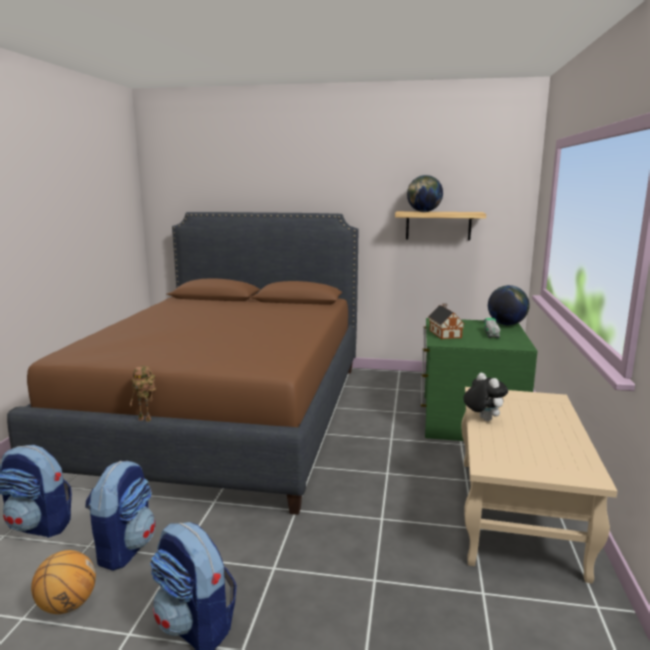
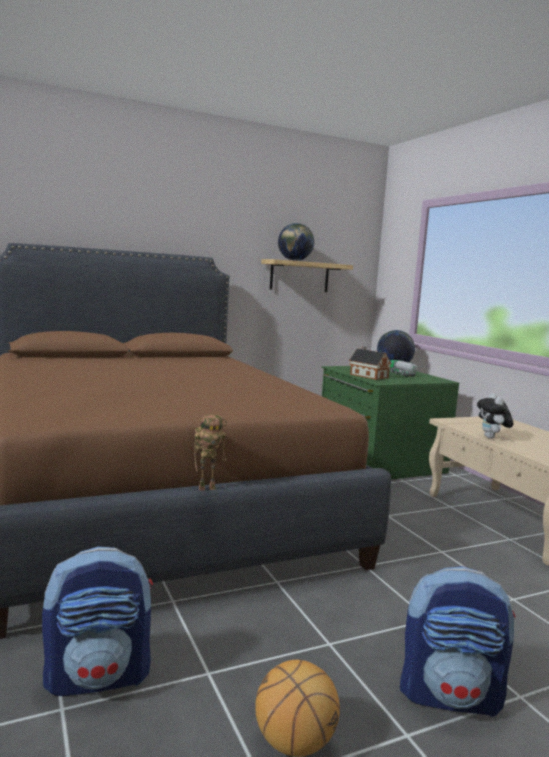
camera: 35 degrees left, 5 degrees down
(124, 548) = (257, 658): backpack -> none
(482, 419) = (492, 438): plush toy -> plush toy turned 120 degrees counterclockwise

